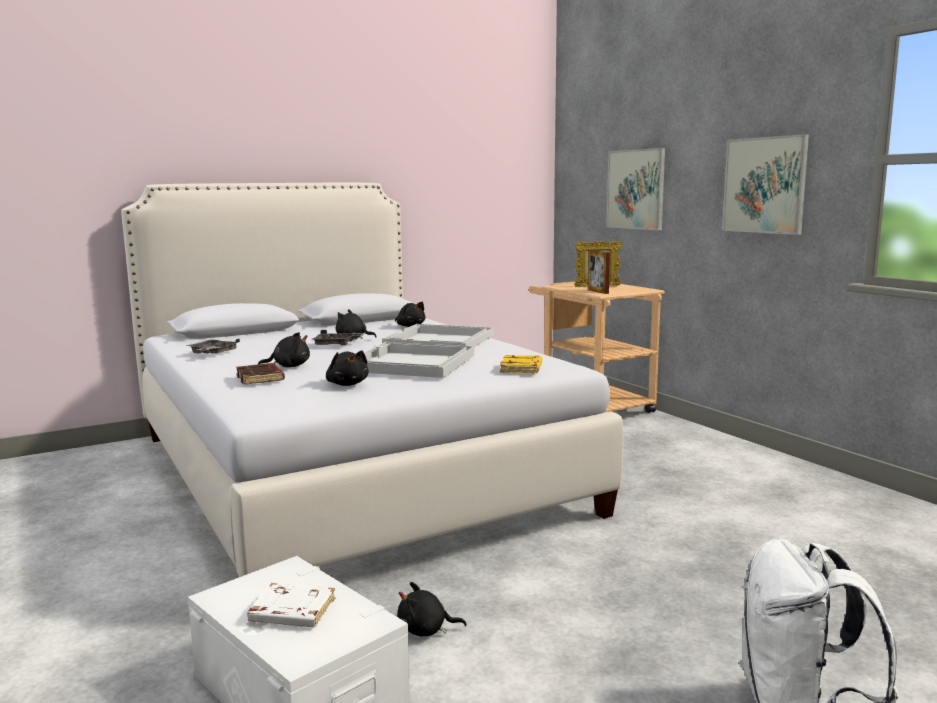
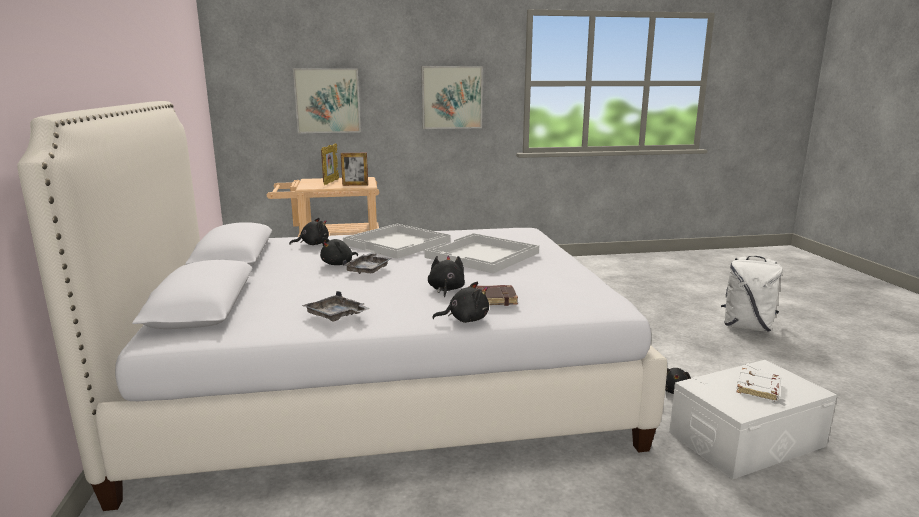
camera: 70 degrees left, 5 degrees up
(347, 384) = (536, 276): black plush toy -> black plush toy (465, 319)
(522, 369) = (521, 237): yellow book -> none

